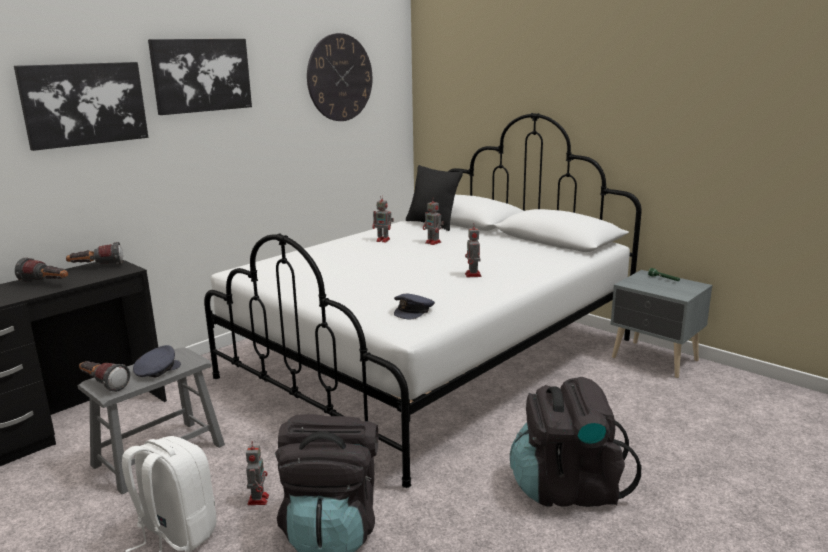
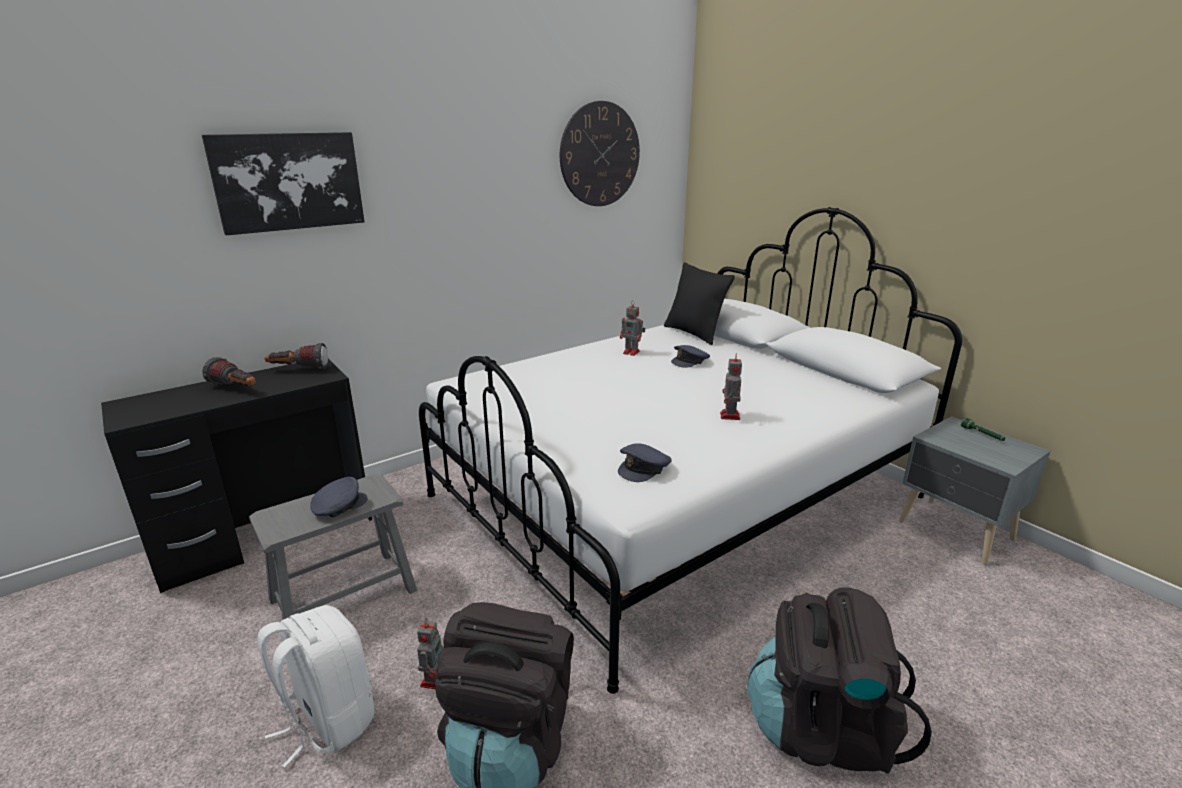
camera: 10 degrees right, 5 degrees up
(103, 384) = (273, 519): flashlight -> none
(201, 75) = (431, 149): picture -> none
(434, 242) = (690, 361): toy robot -> grey cap

